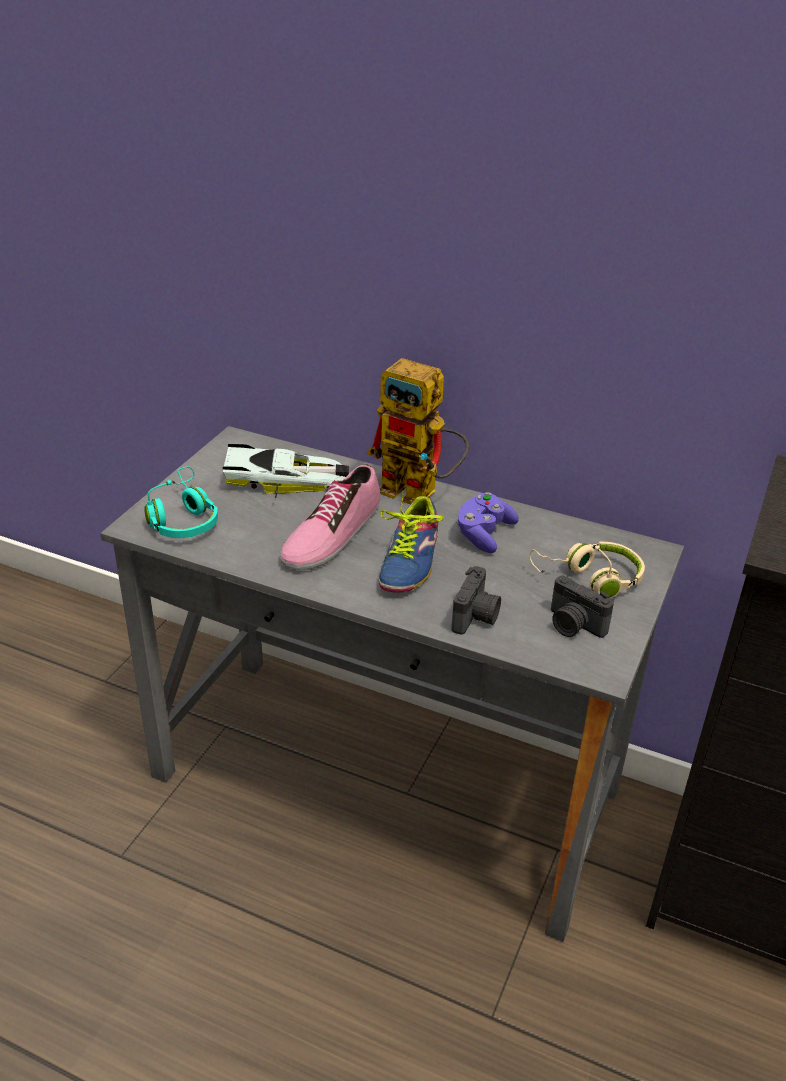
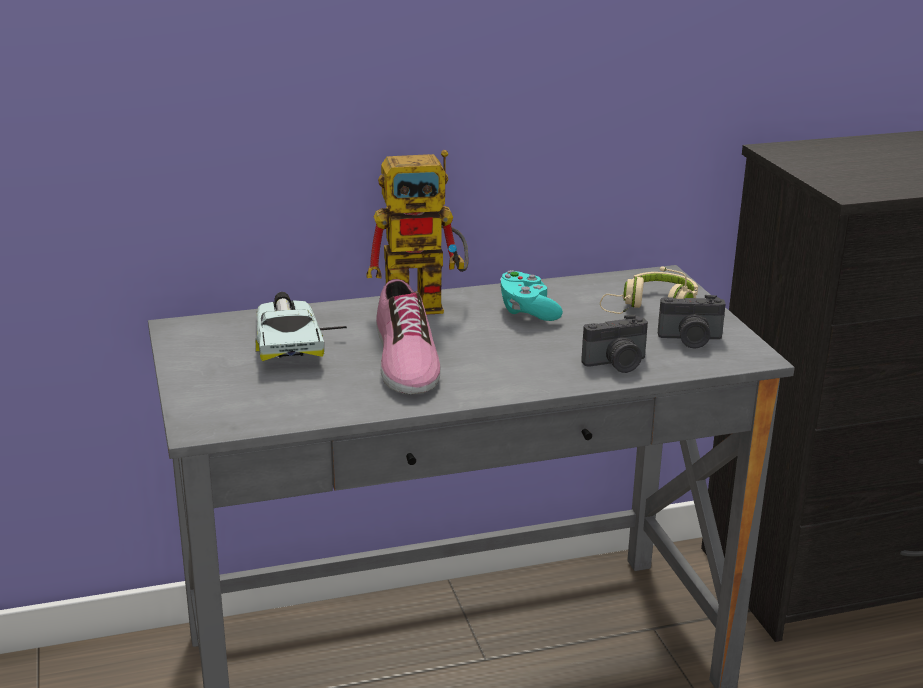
camera: 40 degrees left, 10 degrees down
(182, 518) = (238, 403): turquoise headphones -> none
(287, 480) = (290, 338): toy car -> toy car turned 60 degrees counterclockwise
(405, 560) = (497, 352): shoe -> none
(476, 617) = (617, 364): camera -> camera turned 90 degrees clockwise
(484, 534) = (527, 311): purple game controller -> turquoise game controller

